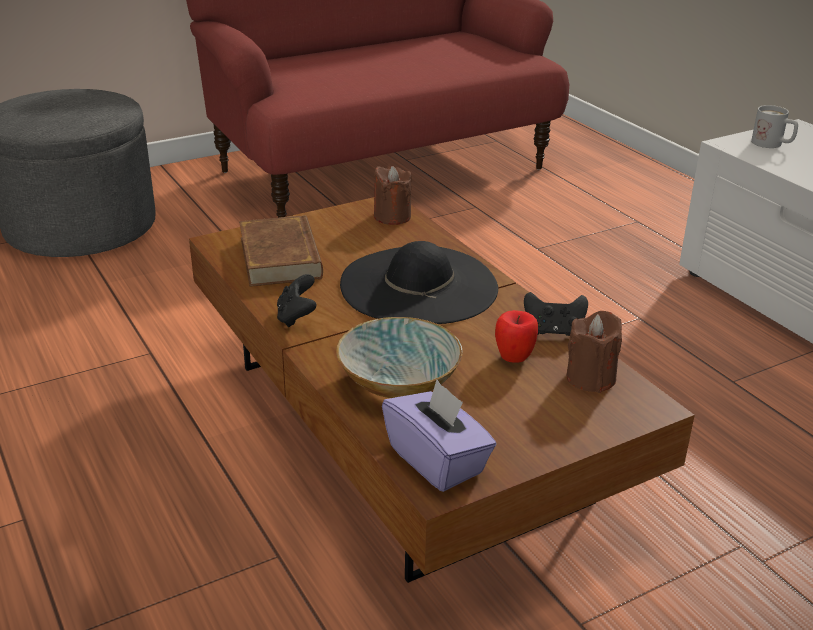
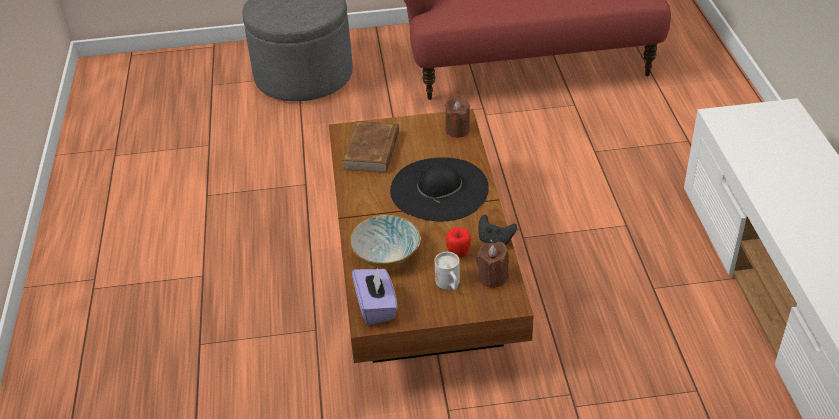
camera: 25 degrees right, 10 degrees up
(297, 317) = (357, 198): black game controller -> none
(772, 145) = (748, 122): white mug -> white mug (449, 284)

